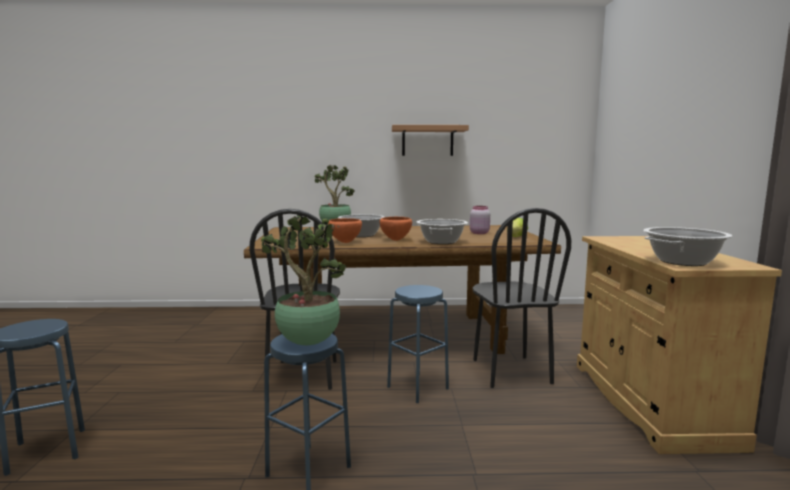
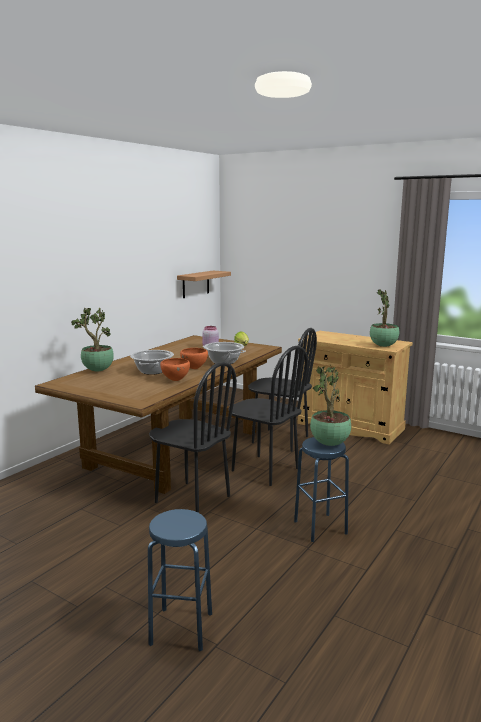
camera: 55 degrees left, 5 degrees up
(417, 387) = (264, 470): blue stool -> black chair
(427, 141) = (126, 270): shelf -> shelf (195, 284)
(682, 262) = (383, 346): cooking pot -> potted plant

